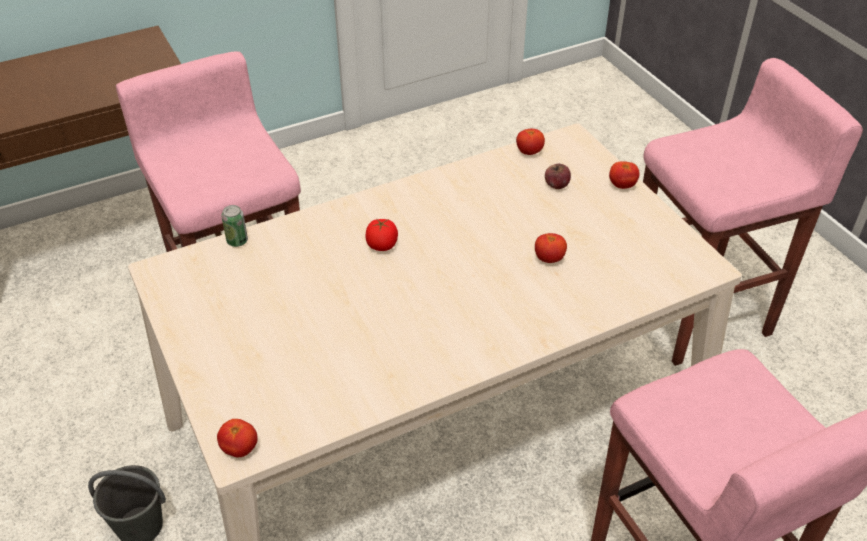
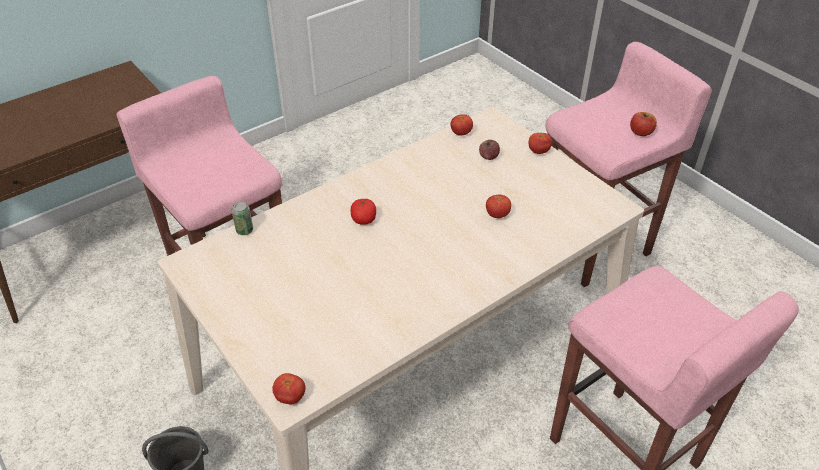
camera: 10 degrees left, 0 degrees up
(763, 175) = (641, 132): none -> apple

